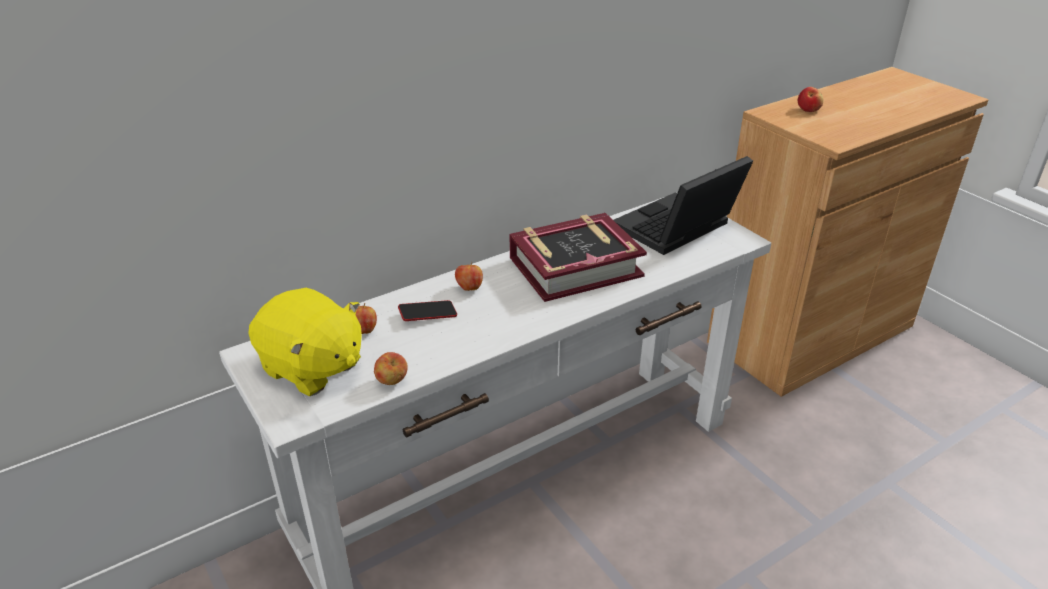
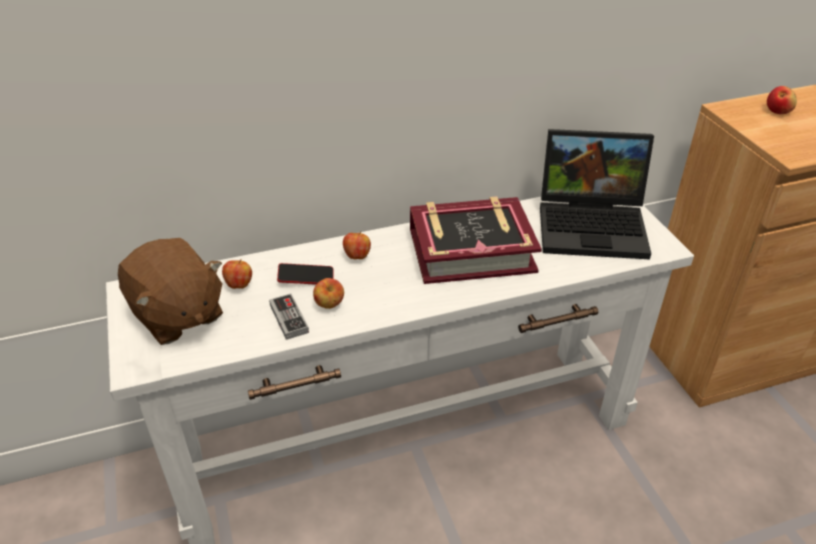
camera: 15 degrees right, 5 degrees up
(312, 368) = (177, 315): yellow plush toy -> brown plush toy
(392, 381) = (242, 343): apple -> apple (329, 305)
(428, 352) = (289, 318): none -> game controller
(676, 230) = (594, 225): laptop -> laptop turned 150 degrees counterclockwise

